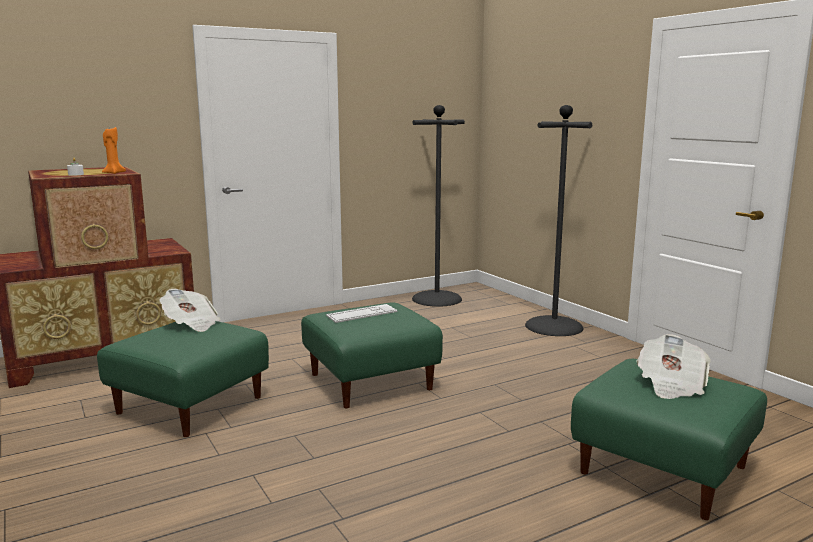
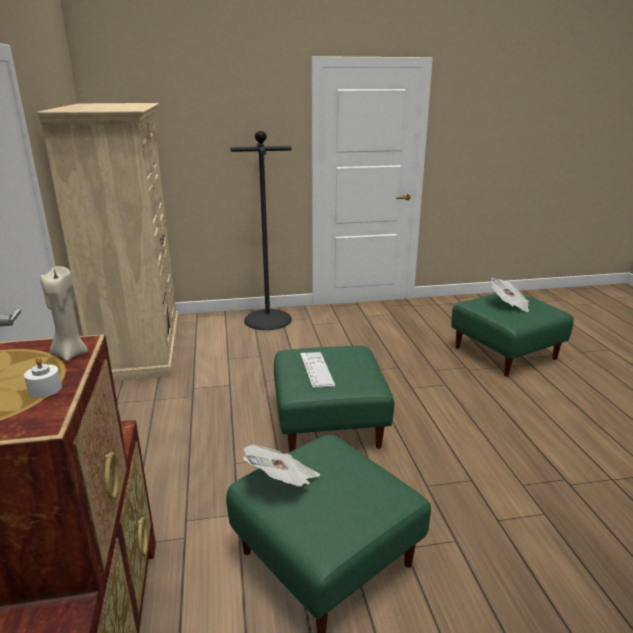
camera: 70 degrees left, 10 degrees up
(114, 173) = (70, 354): orange candle -> beige candle
(437, 299) = (141, 347): black clothes rack -> beige wardrobe

